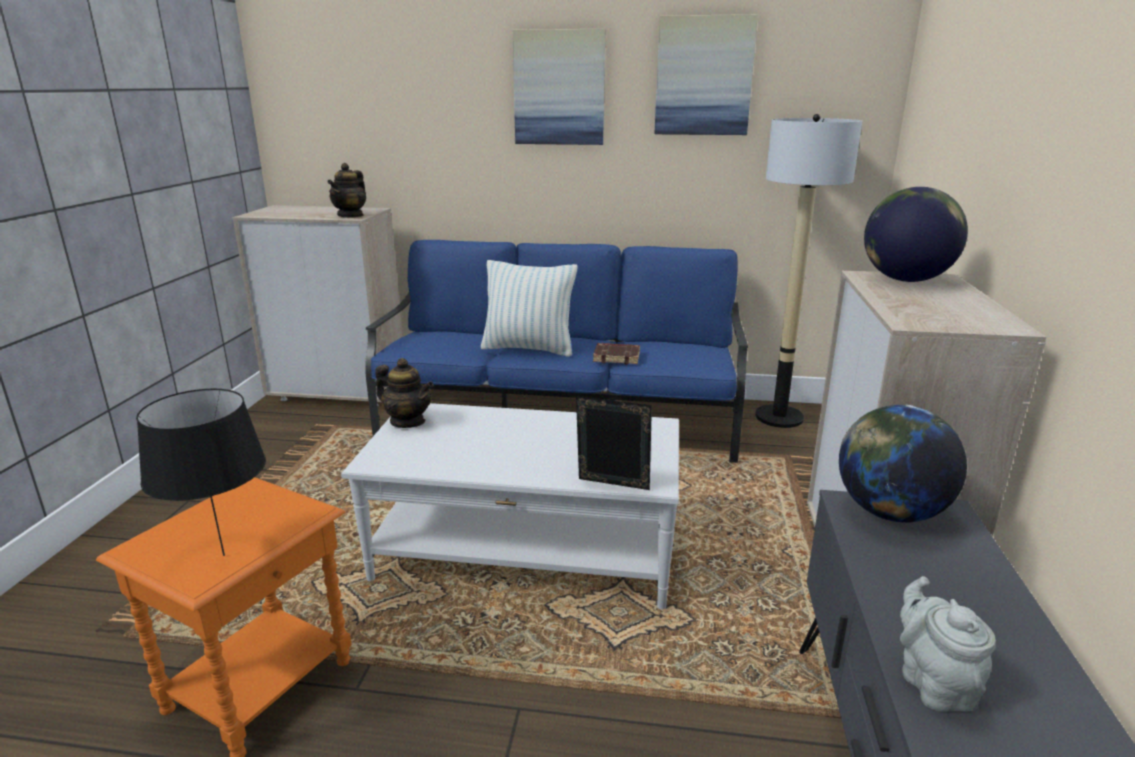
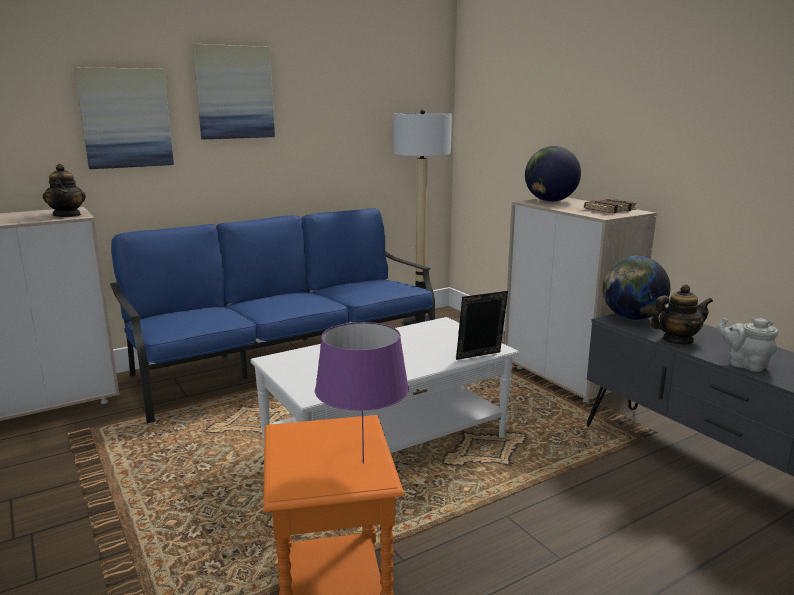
camera: 40 degrees left, 5 degrees down
(225, 555) = (364, 462): black table lamp -> purple table lamp
(407, 422) = (284, 367): teapot -> teapot (677, 340)
(529, 348) = (273, 305): pillow -> none
(617, 357) = (345, 296): brown book -> brown book (609, 210)
(703, 76) = (339, 84): picture -> picture (126, 118)

